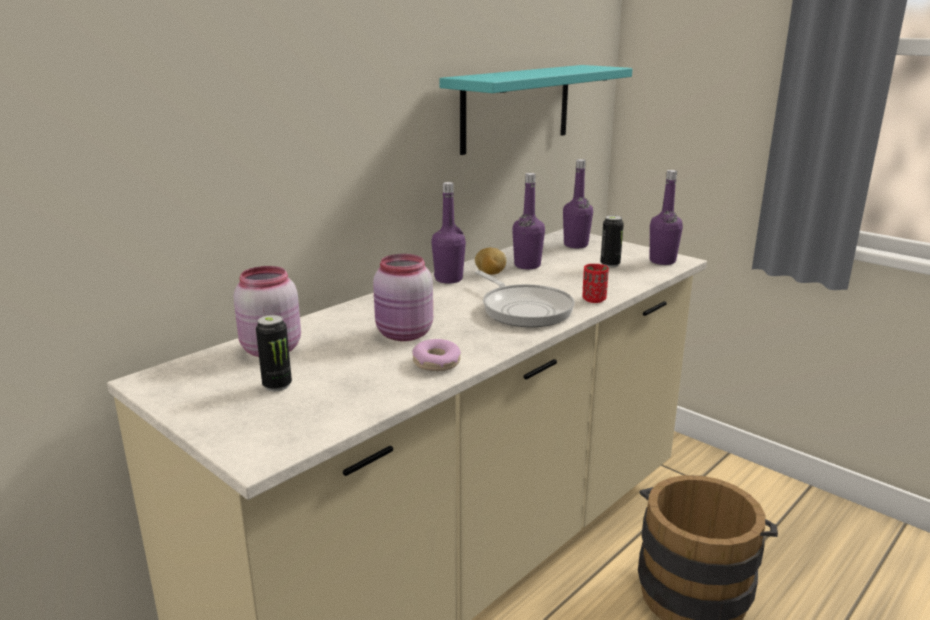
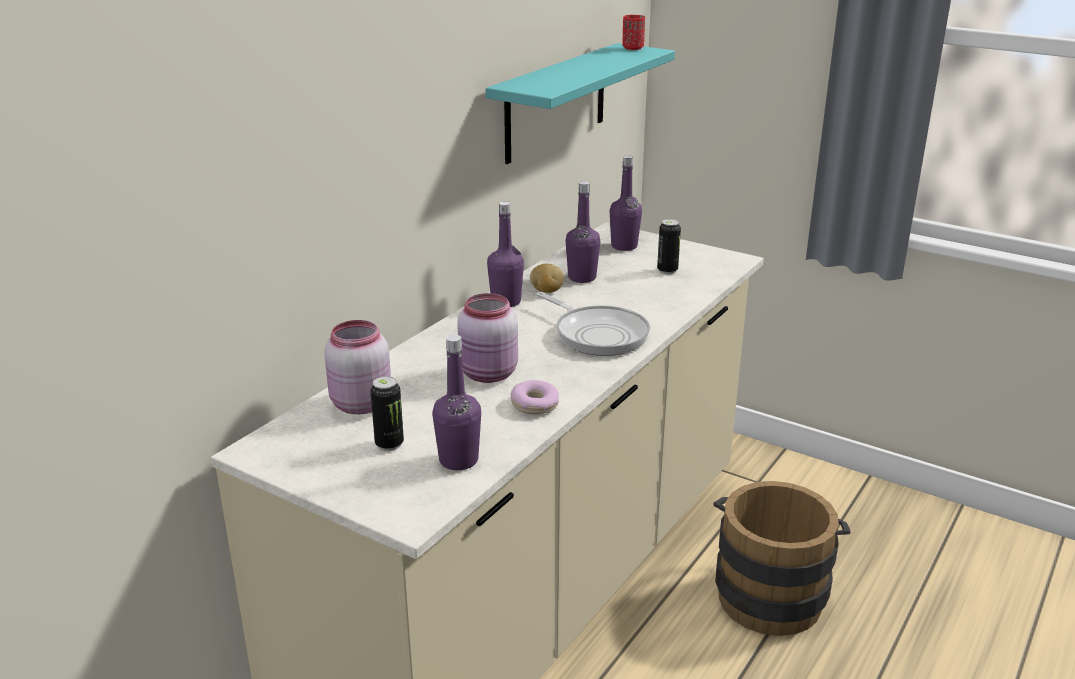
camera: 10 degrees left, 5 degrees up
(594, 299) = (663, 317): red cup -> red cup (632, 48)
(662, 261) = (719, 262): purple bottle -> purple bottle (458, 460)

